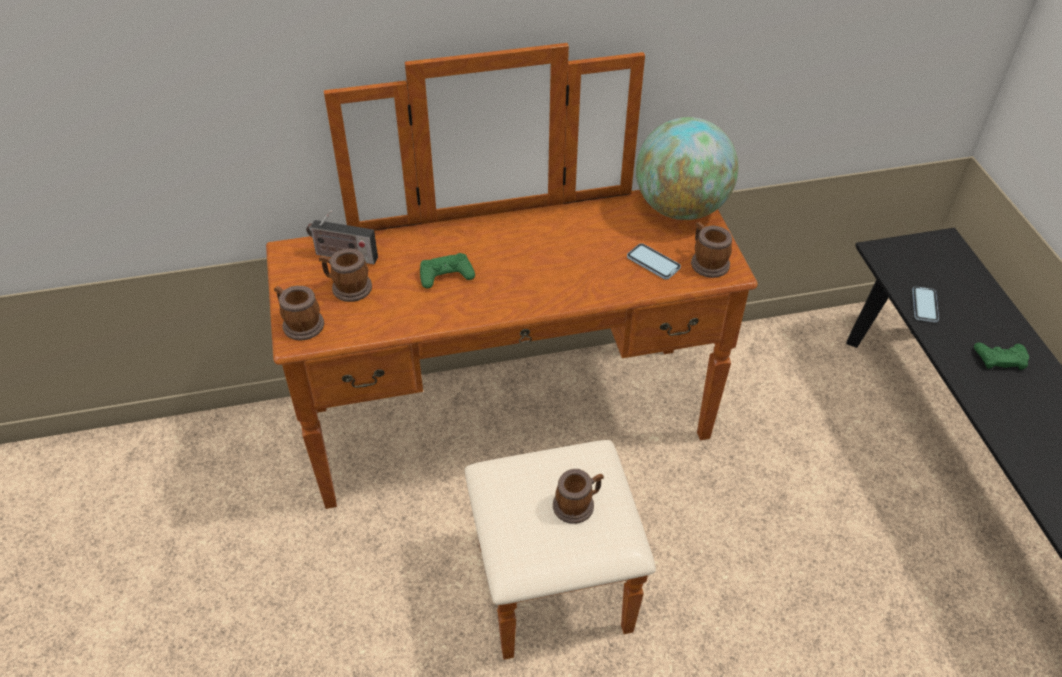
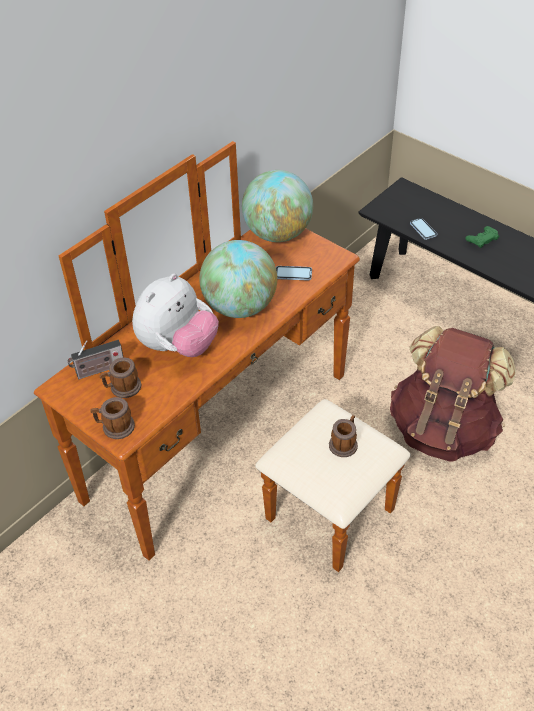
camera: 35 degrees left, 0 degrees up
(446, 275) = (178, 346): green game controller -> plush toy
(554, 268) = (240, 307): none -> globe
(707, 262) = (322, 258): mug -> none
(780, 577) = (443, 429): none -> brown backpack

